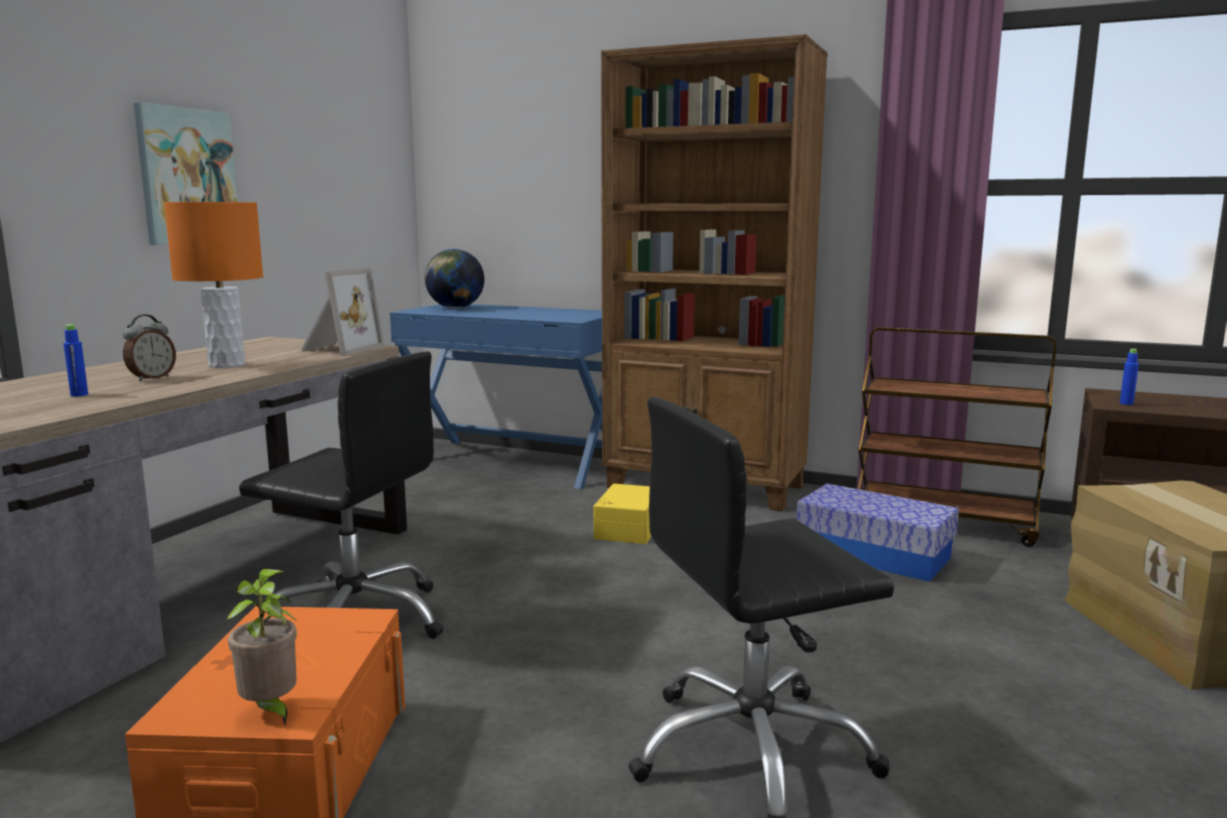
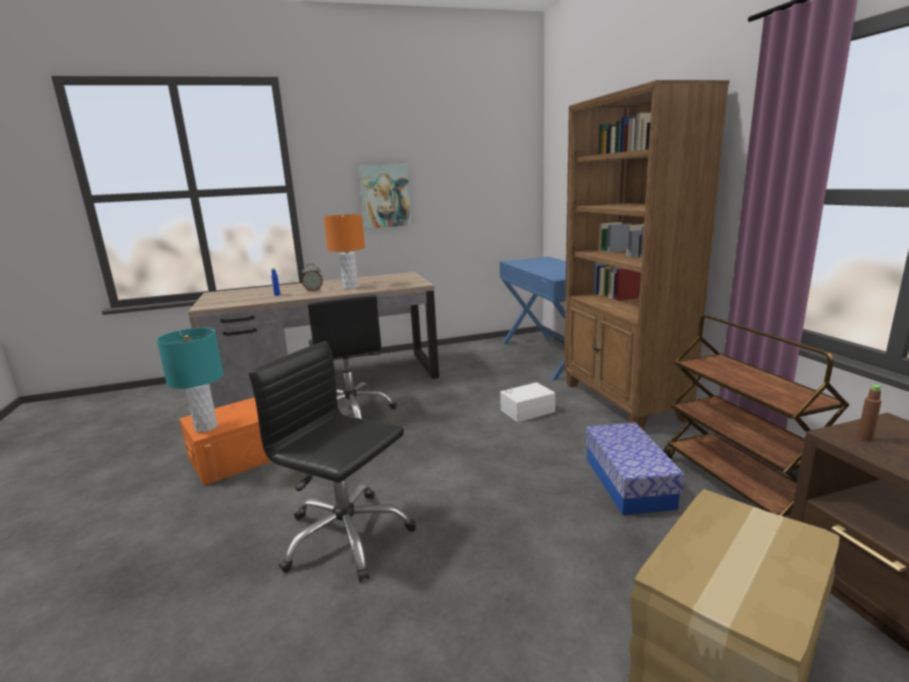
camera: 50 degrees right, 5 degrees up
(270, 710) = (206, 427): potted plant -> turquoise table lamp
(339, 349) = (408, 284): picture frame -> none
(455, 308) = (537, 261): globe -> none
(626, 528) = (526, 410): yellow storage box -> white storage box
(1126, 403) = (864, 438): blue bottle -> brown bottle

